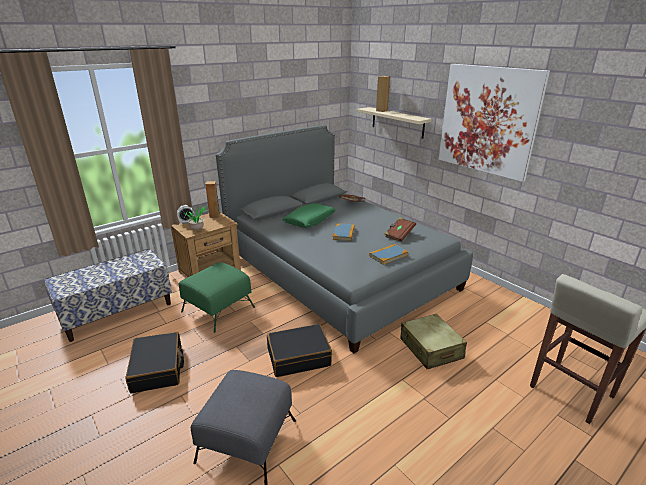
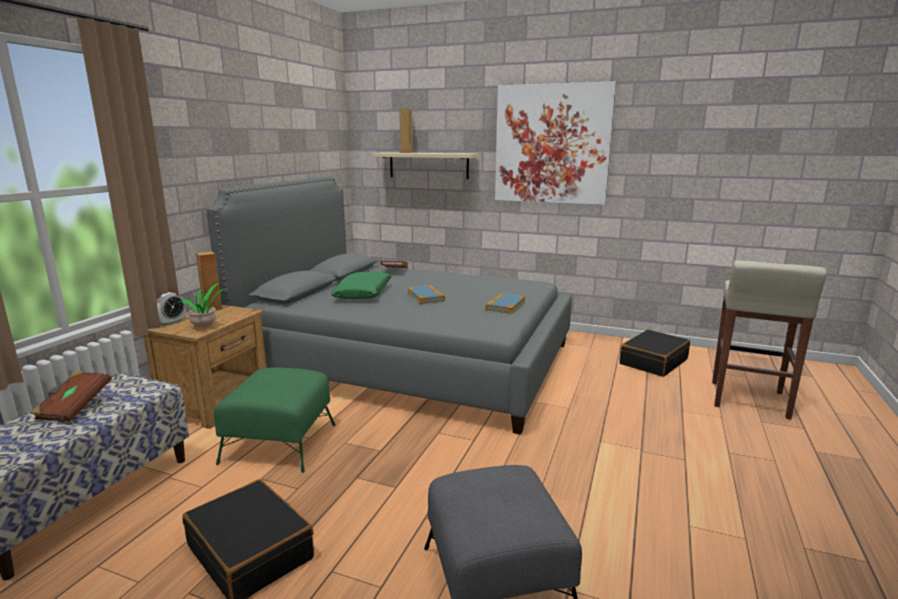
camera: 30 degrees left, 10 degrees down
(298, 357) = (458, 460): black suitcase -> black suitcase (653, 361)
(399, 235) = (490, 288): brown book -> brown book (74, 407)
(431, 349) = (595, 404): beige suitcase -> none

